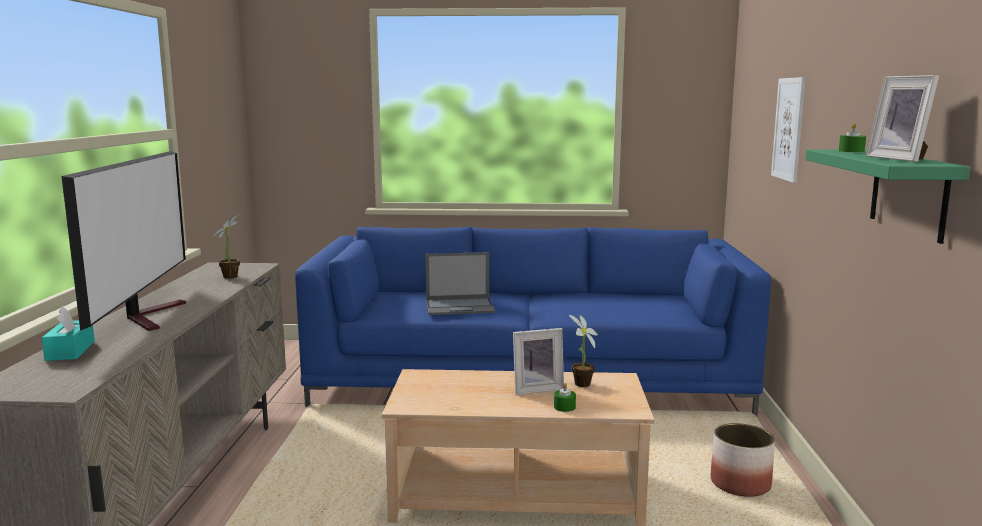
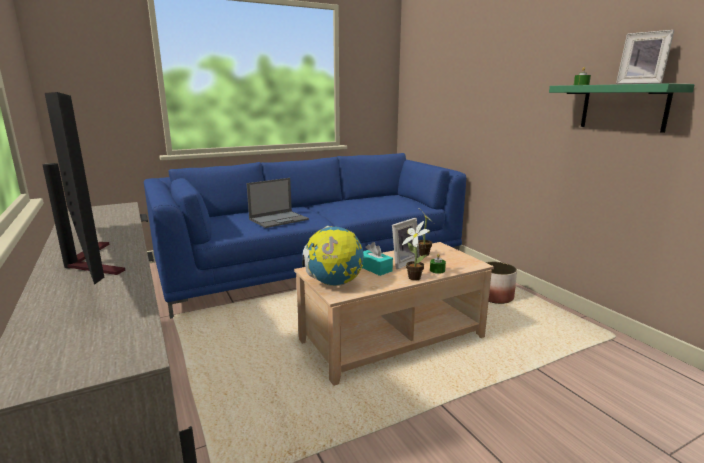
camera: 30 degrees left, 5 degrees up
(70, 351) = (55, 313): turquoise tissue box -> turquoise tissue box (374, 268)
(232, 276) = (112, 216): potted plant -> potted plant (413, 277)
(417, 394) = (334, 284): none -> globe
(788, 129) = (475, 83): picture -> none

